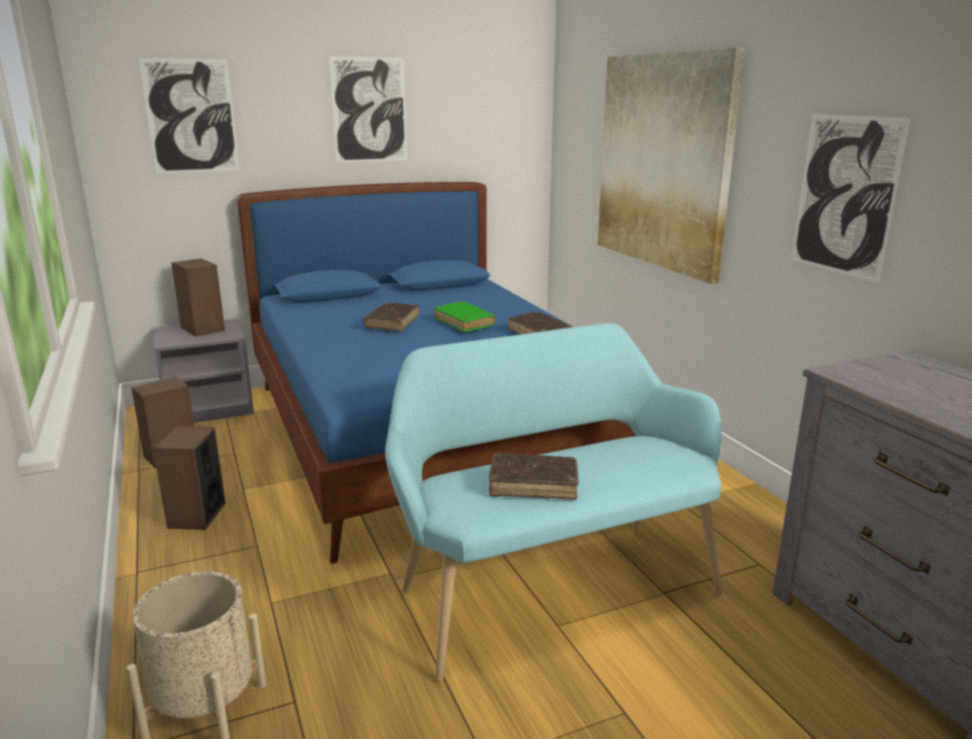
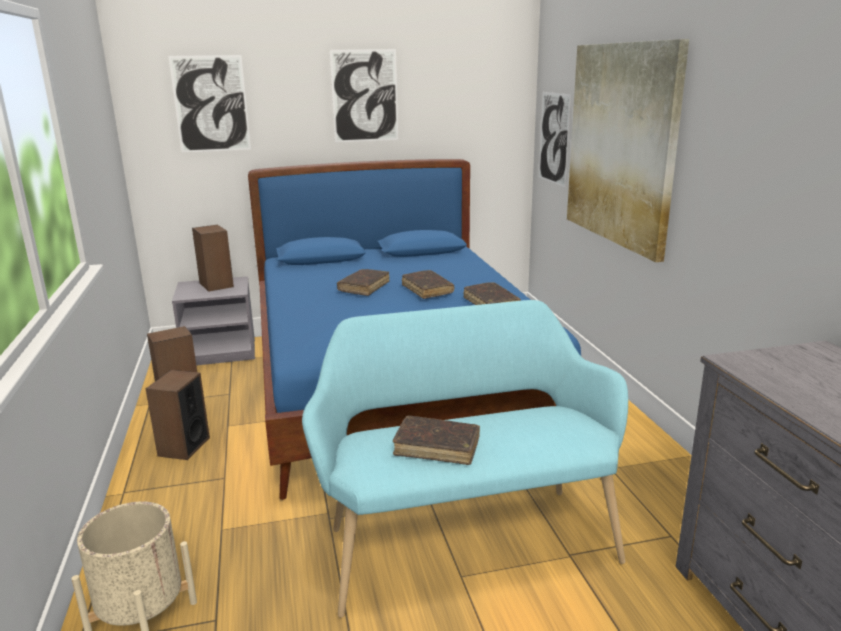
camera: 10 degrees right, 0 degrees up
(464, 323) = (427, 290): green book -> brown book
(845, 195) = (771, 184): picture -> picture (554, 138)

